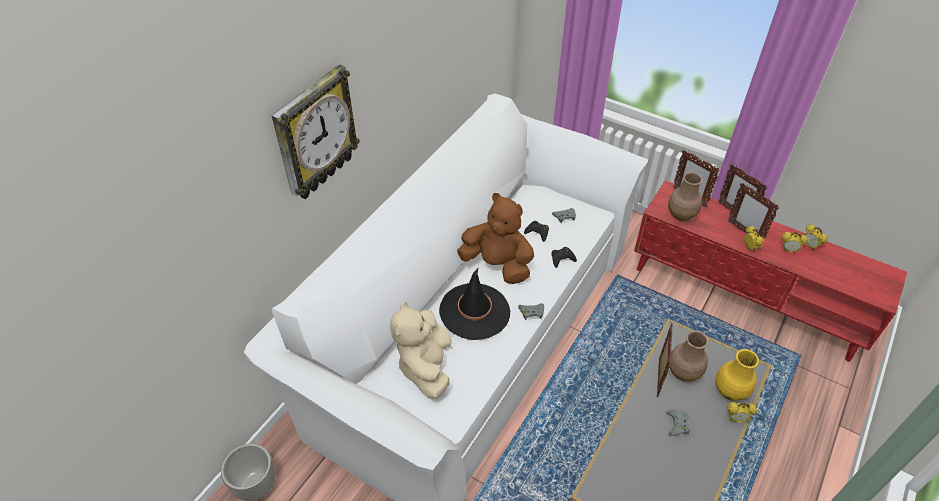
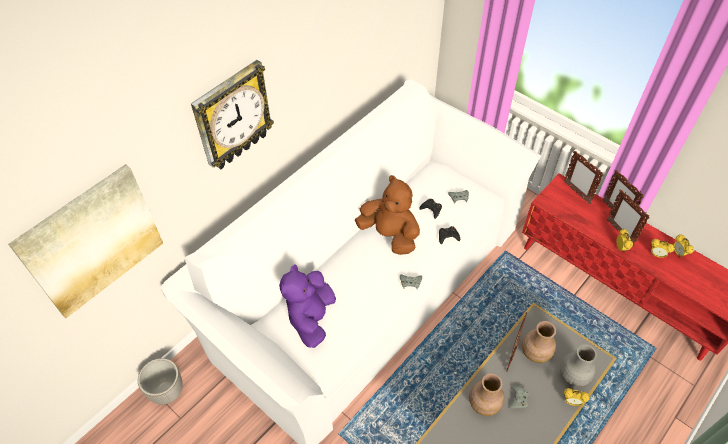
camera: 10 degrees right, 5 degrees up
(165, 292) = (92, 241): none -> picture
(426, 366) = (311, 318): beige plush toy -> purple plush toy
(474, 311) = (361, 275): black hat -> none
(681, 214) = (565, 208): brown vase -> brown vase (483, 404)
(730, 391) = (572, 376): yellow vase -> grey vase

